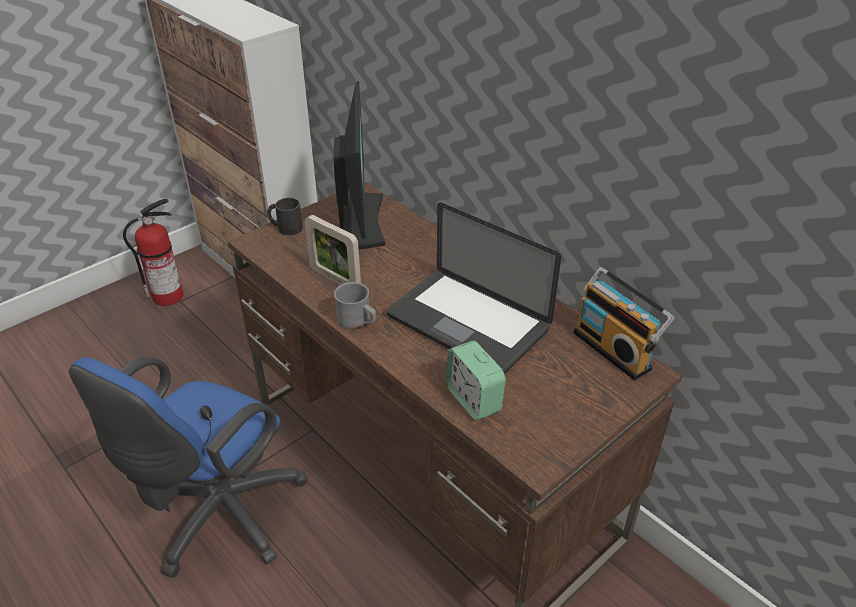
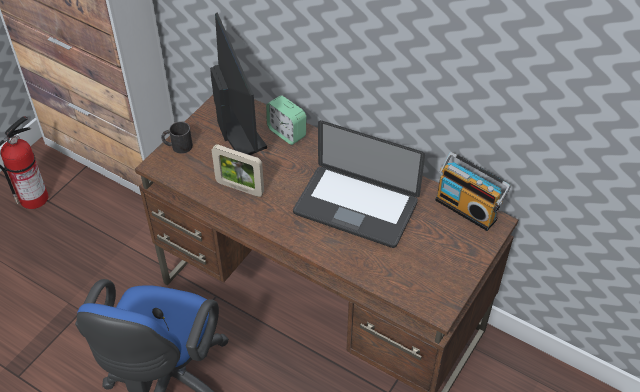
camera: 15 degrees left, 10 degrees up
(358, 321) = (273, 223): grey mug -> none
(473, 400) = (381, 271): alarm clock -> alarm clock (286, 133)

